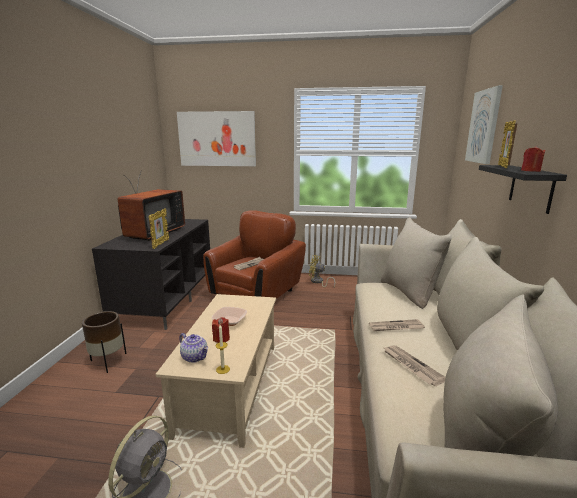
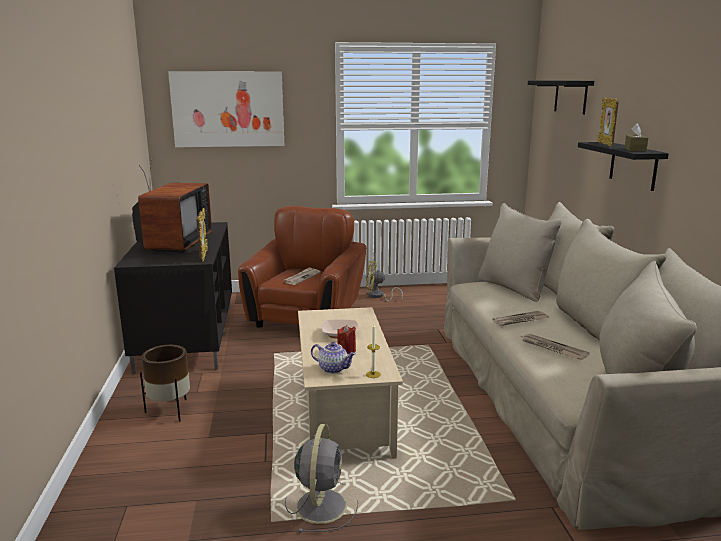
camera: 15 degrees left, 0 degrees up
(484, 126) = (570, 96): picture -> black shelf
(530, 171) = (635, 149): red candle -> brown tissue box

